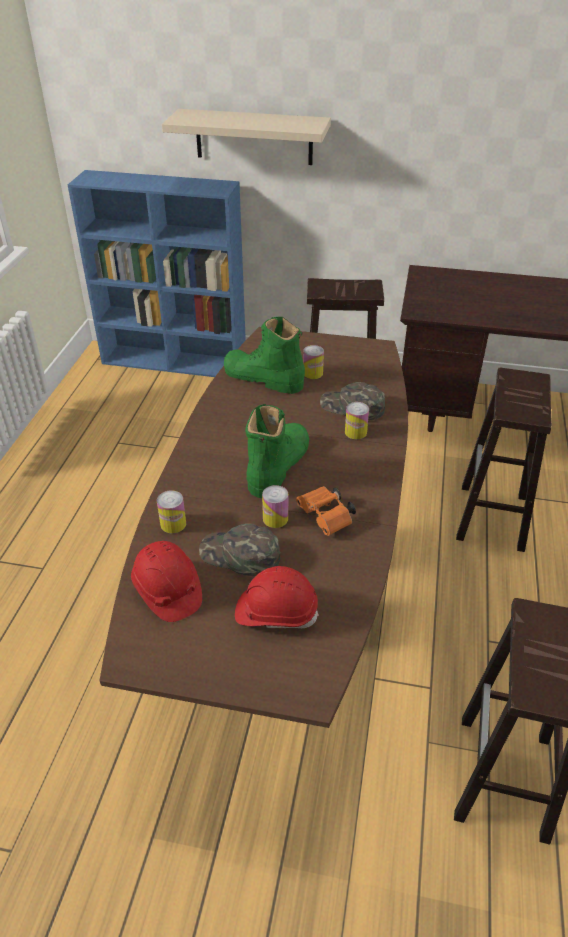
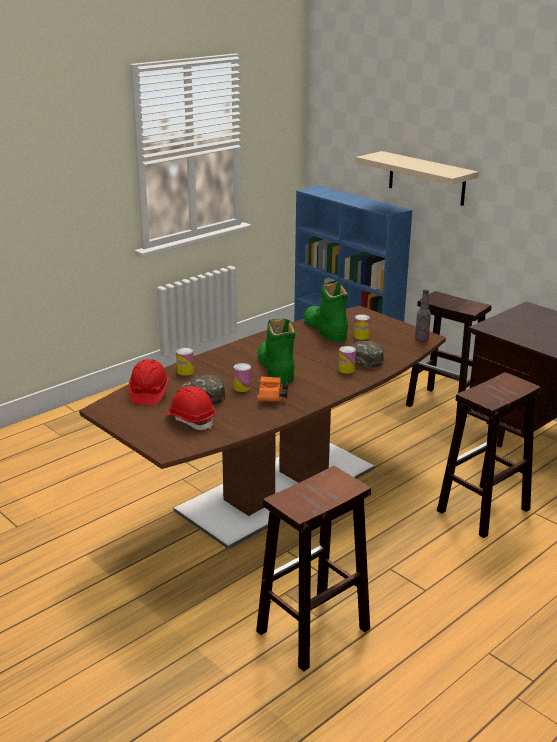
camera: 35 degrees right, 15 degrees down
(277, 466) = (275, 368): green boot -> green boot turned 75 degrees counterclockwise
(377, 353) = (421, 339): none -> bottle

